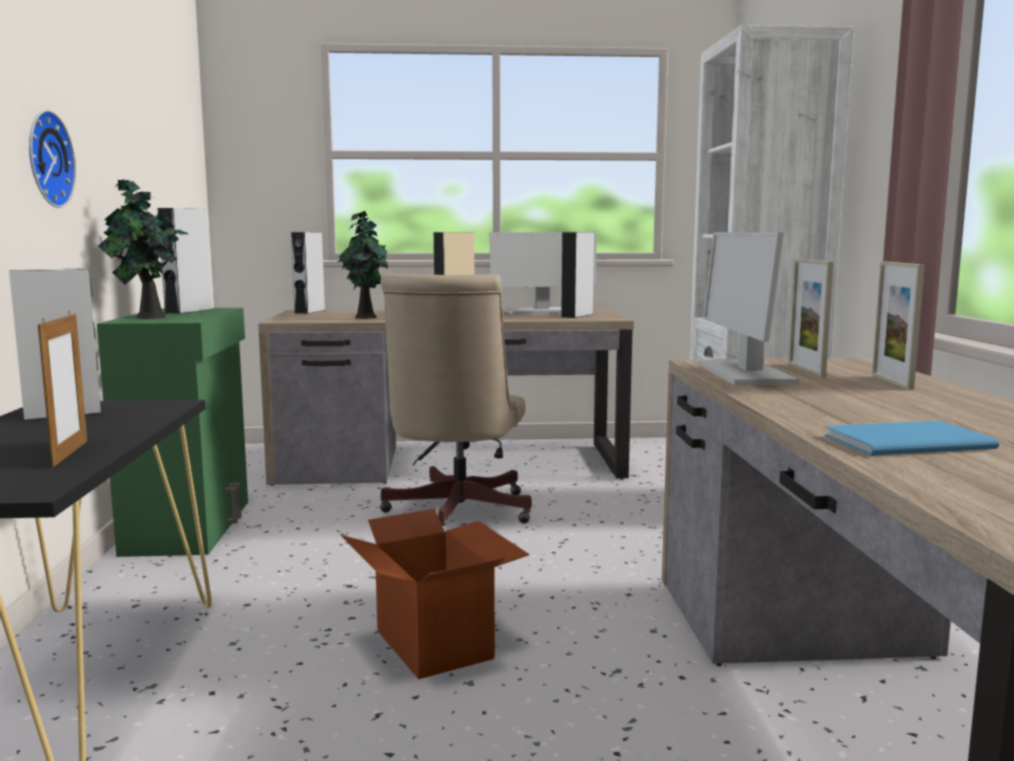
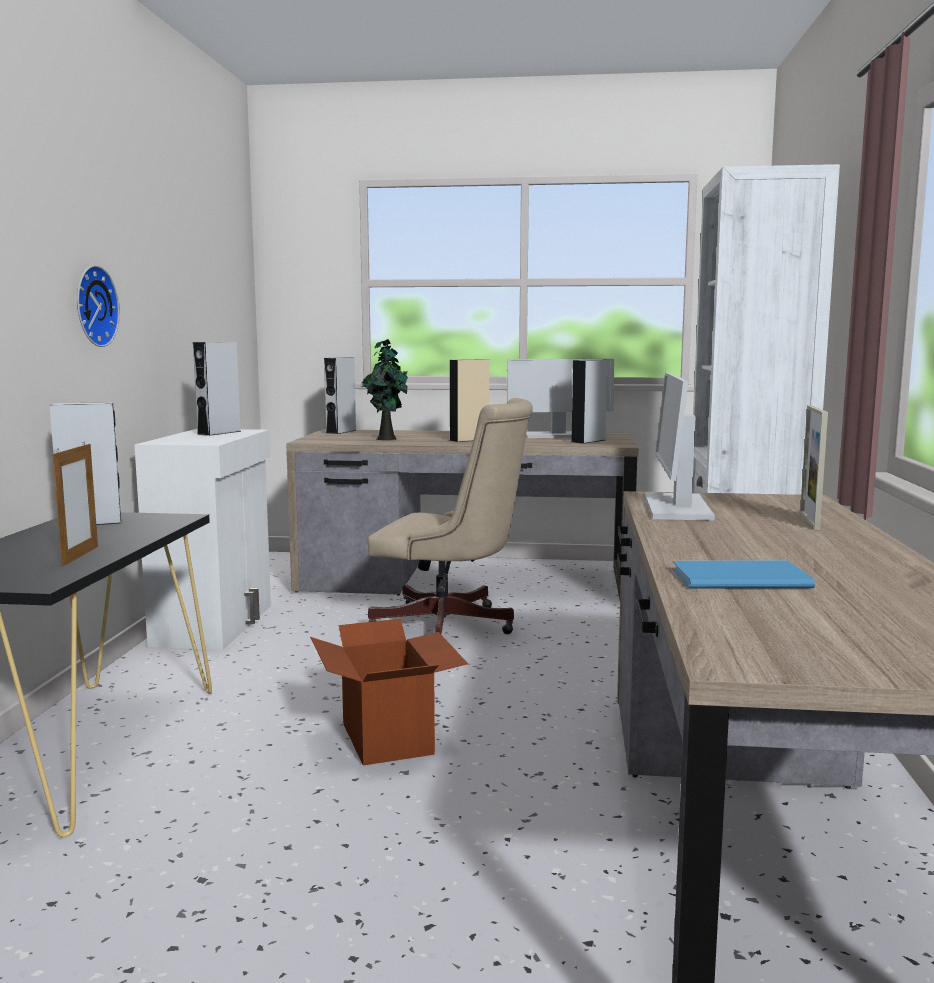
camera: 10 degrees right, 0 degrees up
(148, 317) = (180, 439): potted plant -> none
(191, 526) = (216, 624): green cabinet -> white cabinet
(455, 513) = (452, 626): beige office chair -> beige office chair turned 90 degrees counterclockwise
(806, 369) = (742, 505): picture frame -> none

